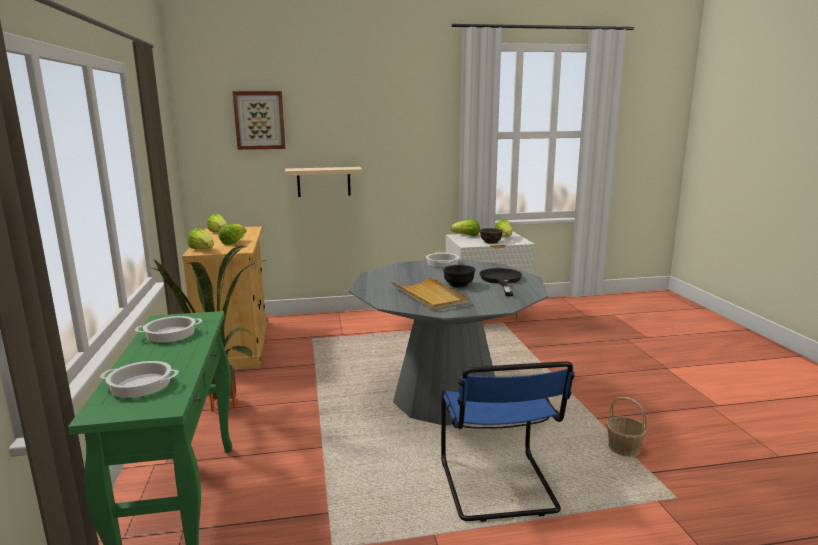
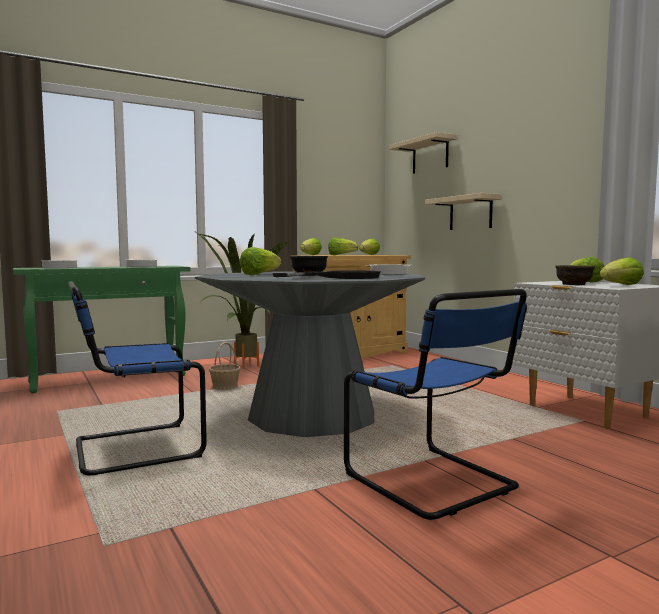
camera: 70 degrees right, 10 degrees down
(259, 120) = (430, 155): picture -> beige shelf
(429, 296) = (259, 274): beige tray -> lettuce
(590, 383) = (434, 483): none -> blue chair
(624, 448) = (234, 510): basket -> basket (224, 387)

